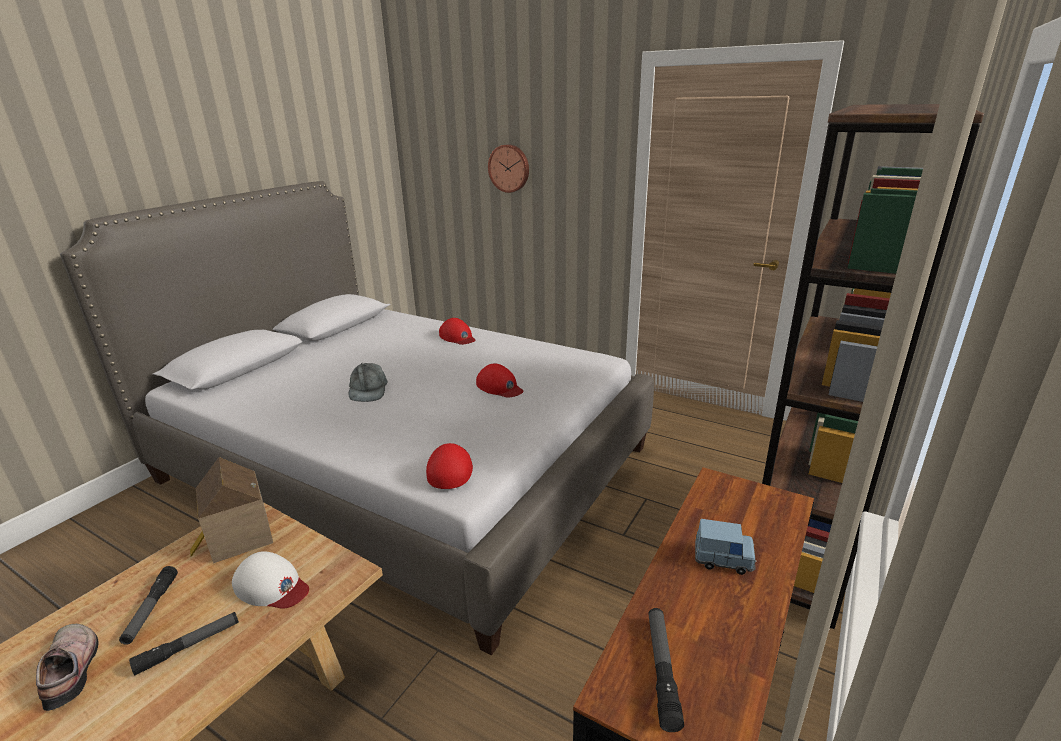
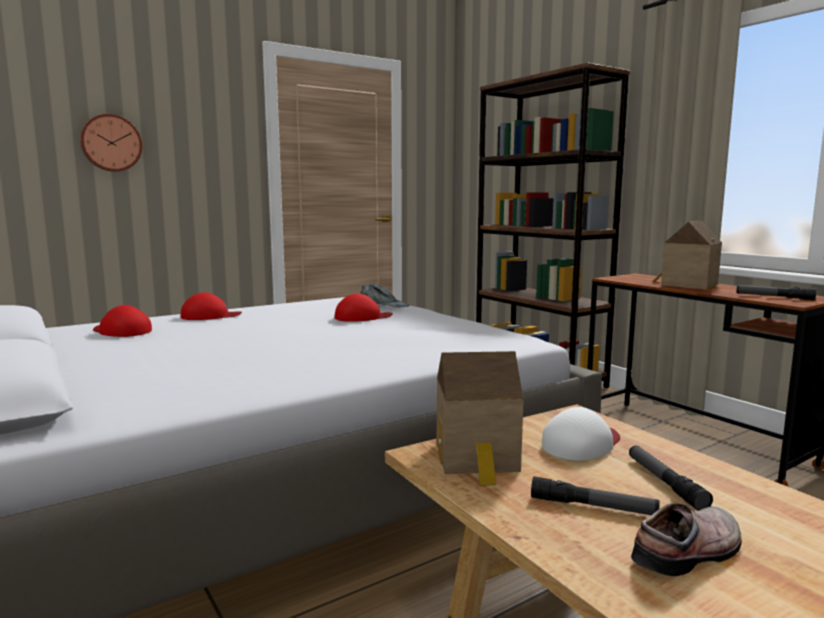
camera: 65 degrees left, 15 degrees down
(73, 667) = (691, 553): shoe -> shoe turned 150 degrees clockwise
(368, 389) = (275, 347): grey cap -> grey cap (383, 305)
(450, 468) = (498, 336): red cap -> red cap (122, 331)
(723, 559) = (686, 284): blue toy car -> toy house

